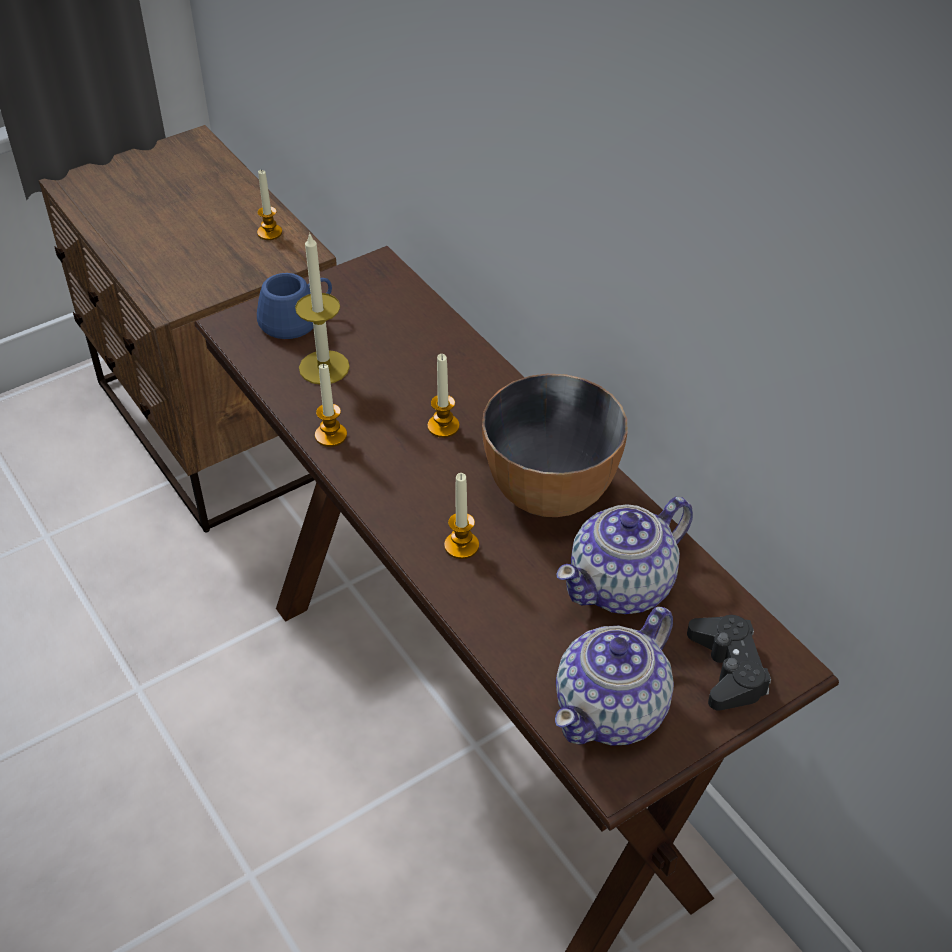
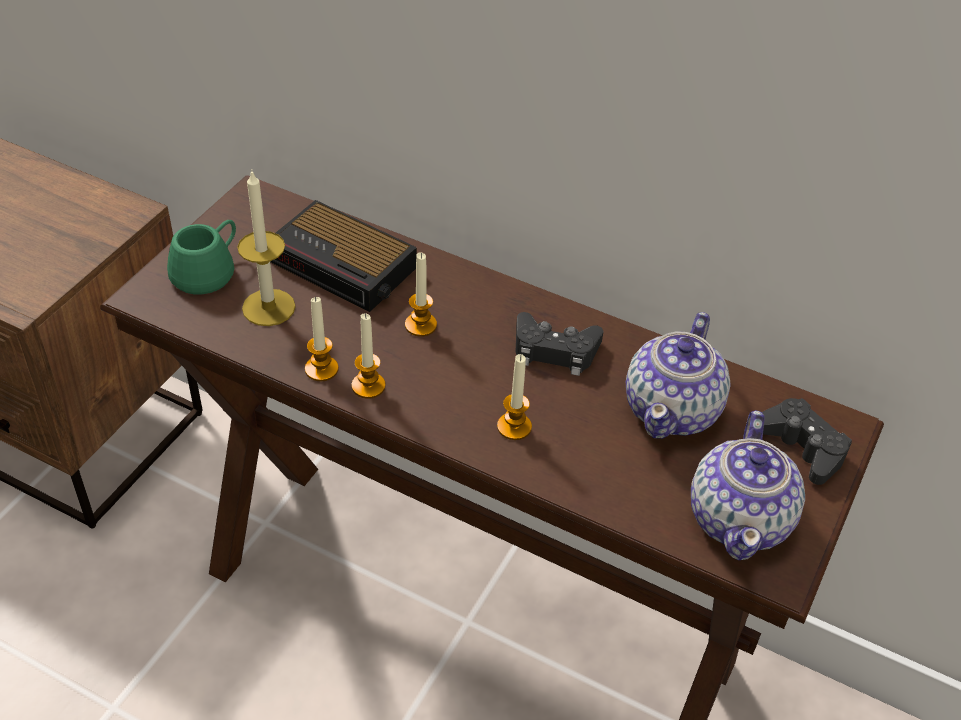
camera: 30 degrees left, 0 degrees up
(269, 233) = (83, 201): candle -> candle (368, 386)
(297, 319) = (208, 270): blue mug -> green mug
(414, 352) = (345, 265): none -> alarm clock
(549, 491) = (554, 350): bowl -> black game controller

